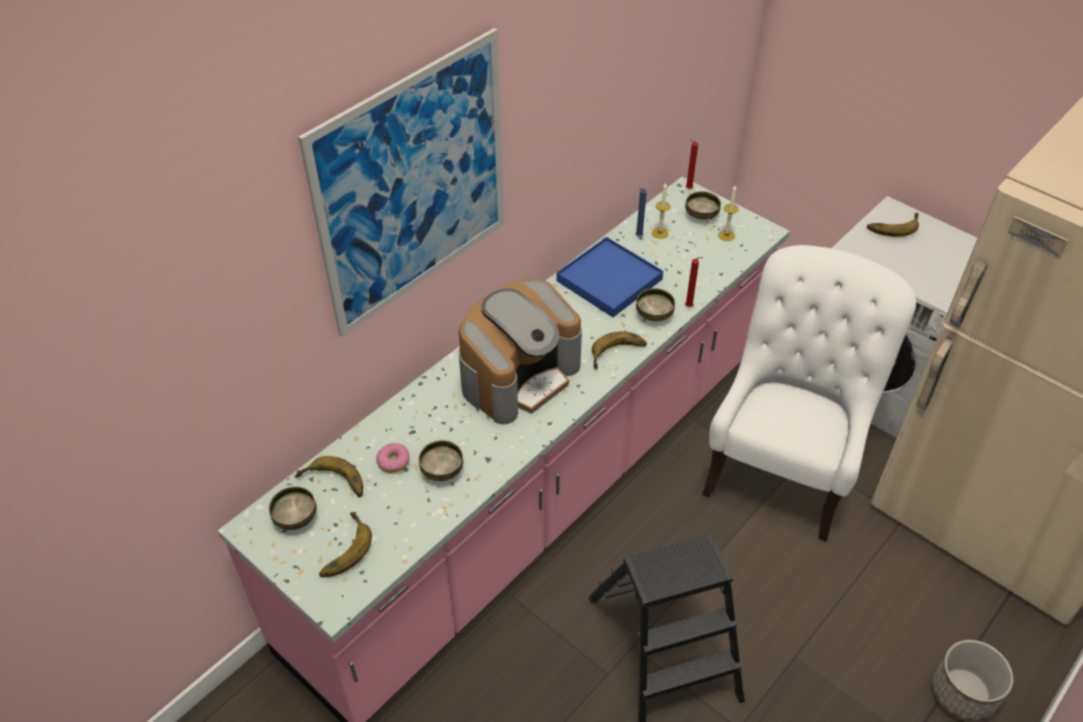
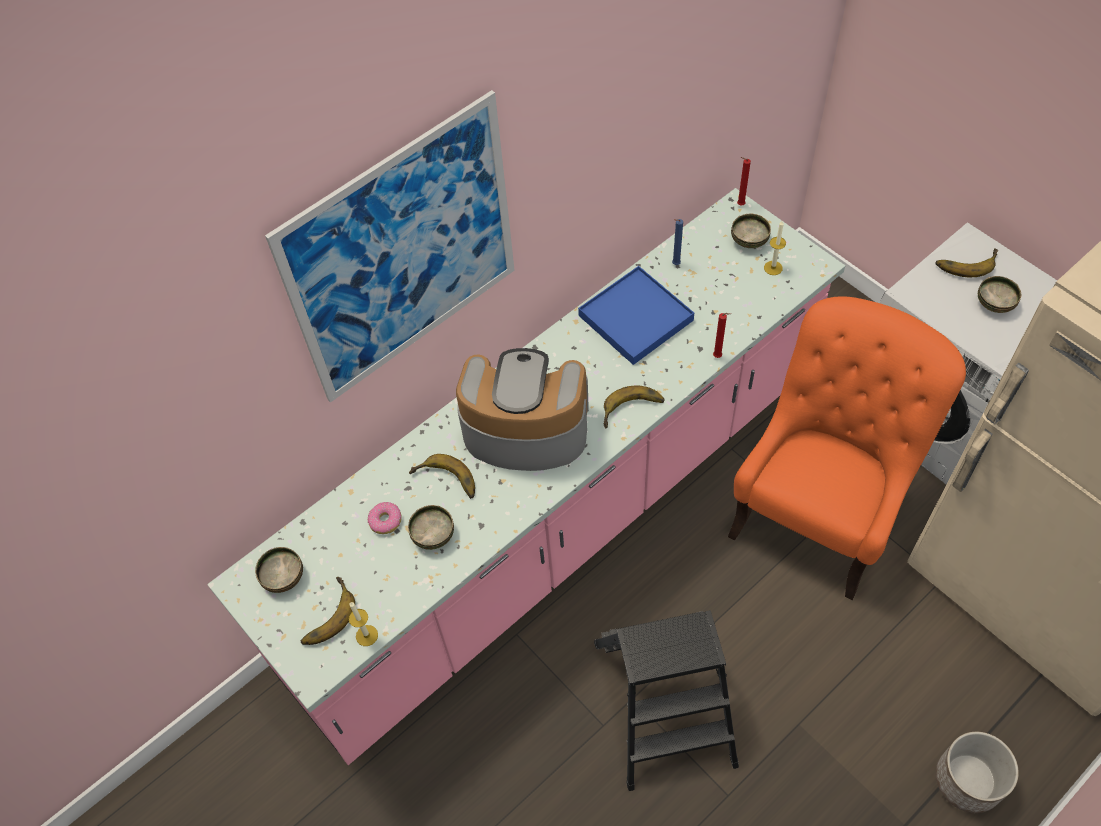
camera: 10 degrees right, 10 degrees up
(332, 484) = (322, 542): banana -> banana (445, 483)
(519, 375) = (524, 429): coffee machine -> coffee machine turned 135 degrees counterclockwise
(654, 314) = (678, 364): bowl -> bowl (995, 303)
(660, 233) = (699, 261): candle -> candle (367, 635)
(782, 469) = (818, 513): white chair -> orange chair

